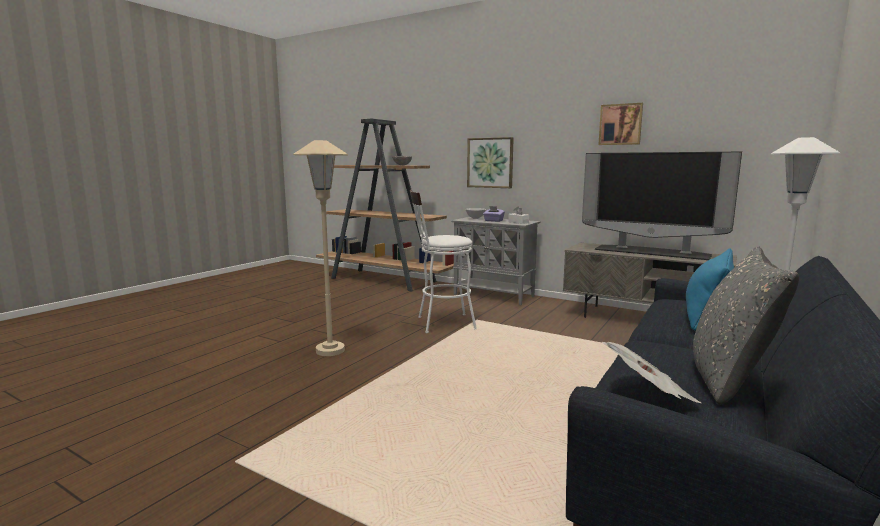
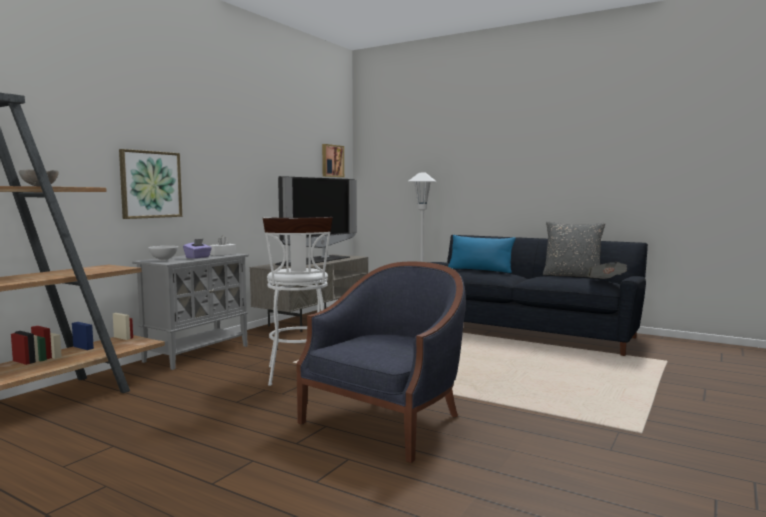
camera: 90 degrees left, 5 degrees down
(330, 350) = (387, 422): beige floor lamp -> blue armchair
(620, 124) = (265, 151): picture -> picture (332, 161)

